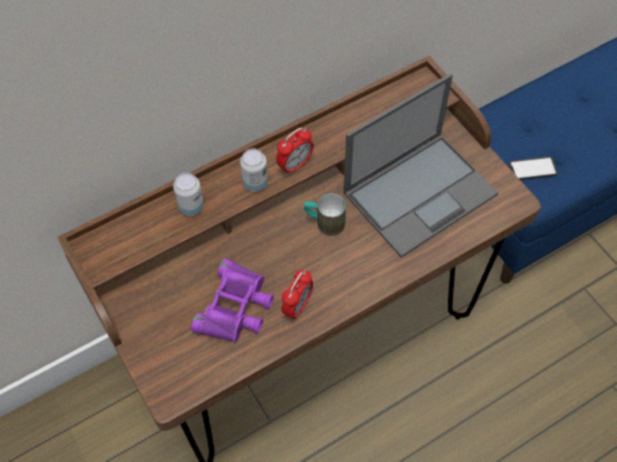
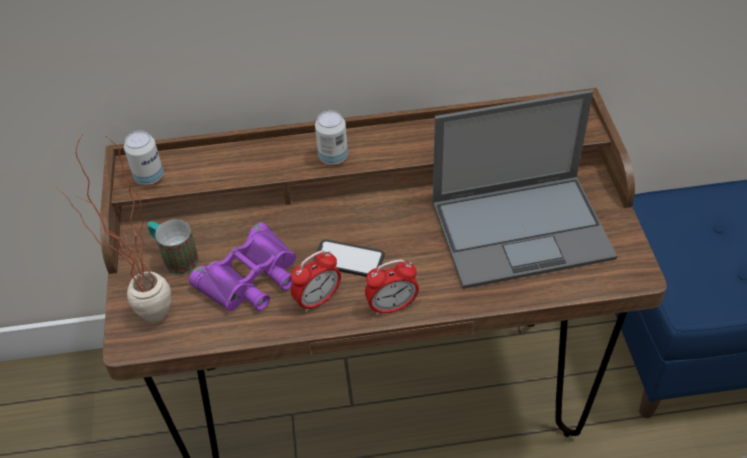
camera: 25 degrees right, 10 degrees down
(174, 377) = (147, 323): none -> potted plant
(191, 206) = (253, 159): can -> can (149, 177)
(295, 165) = (385, 152): alarm clock -> alarm clock (392, 306)
(324, 223) = (394, 226): mug -> mug (175, 258)
(532, 169) = (702, 272): phone -> phone (348, 259)

